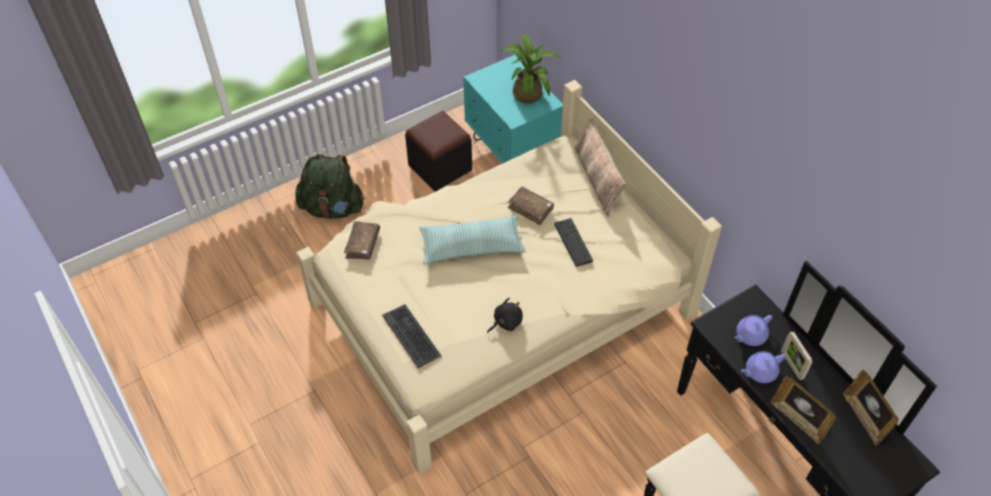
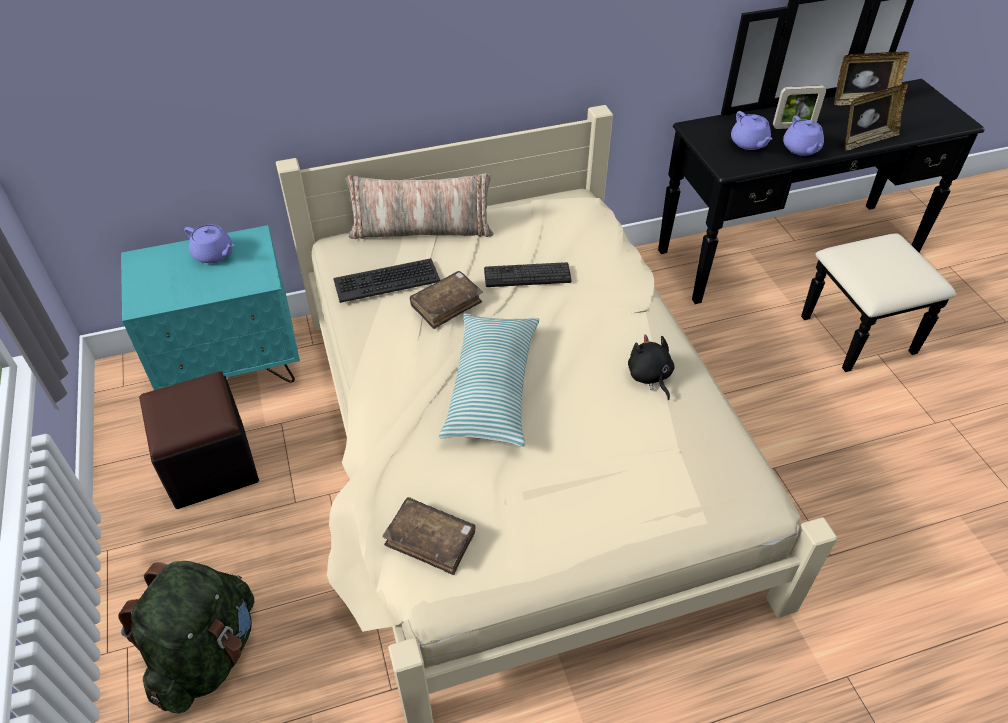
camera: 75 degrees left, 5 degrees down
(412, 335) = (654, 499): keyboard -> keyboard (386, 280)
(528, 92) = (214, 254): potted plant -> purple teapot

